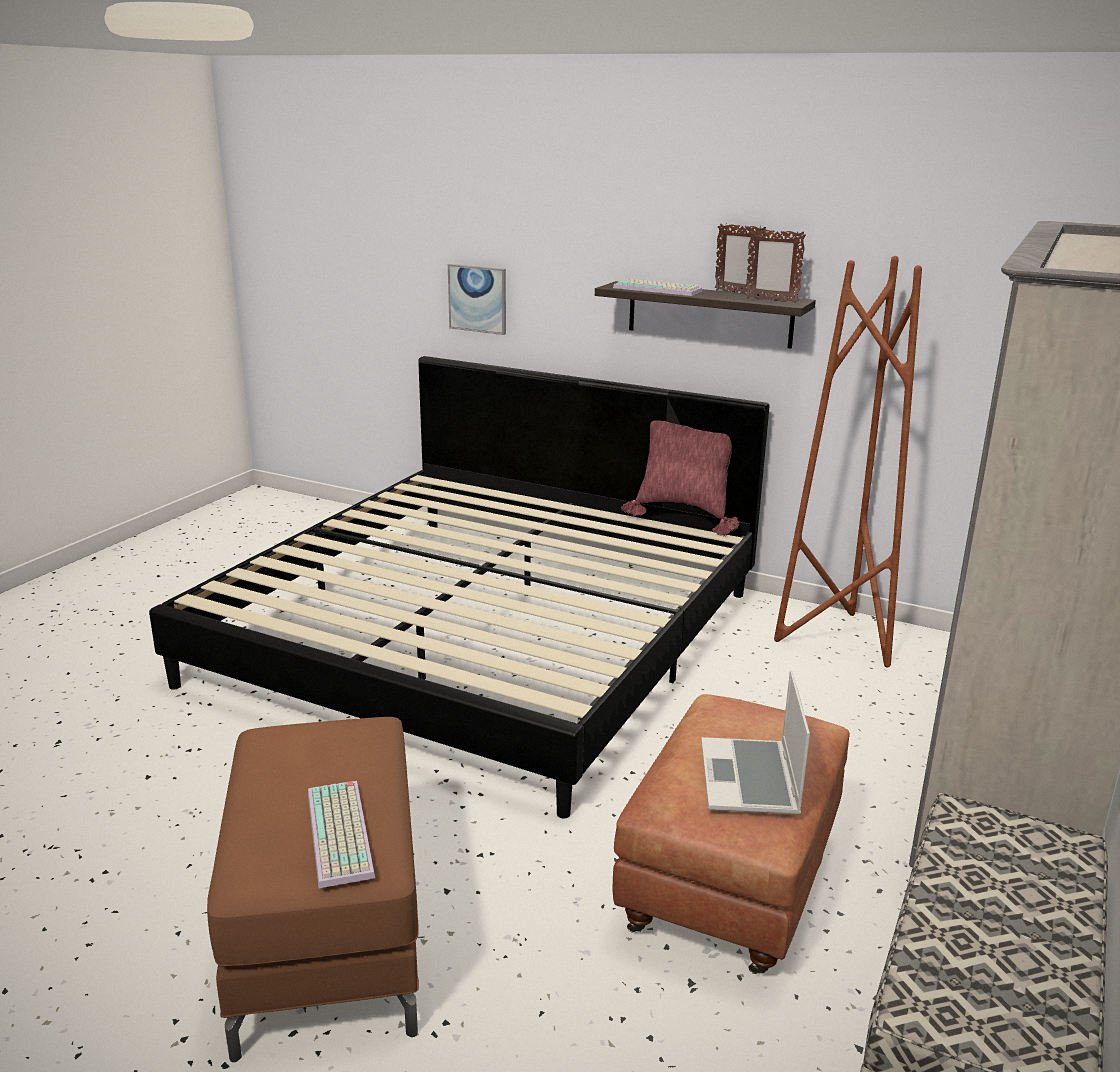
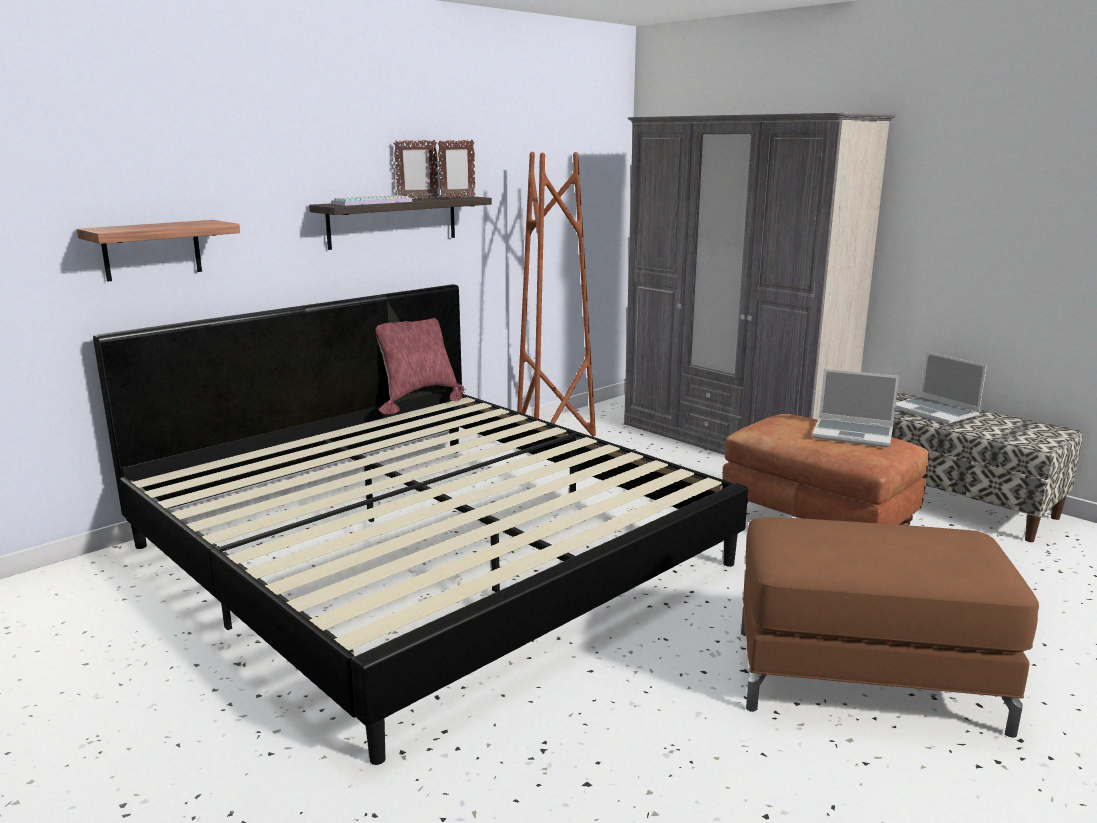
camera: 70 degrees left, 5 degrees down
(342, 834) = (940, 540): keyboard -> none
(478, 299) = (152, 250): picture -> shelf
(1009, 884) = (936, 412): none -> laptop

